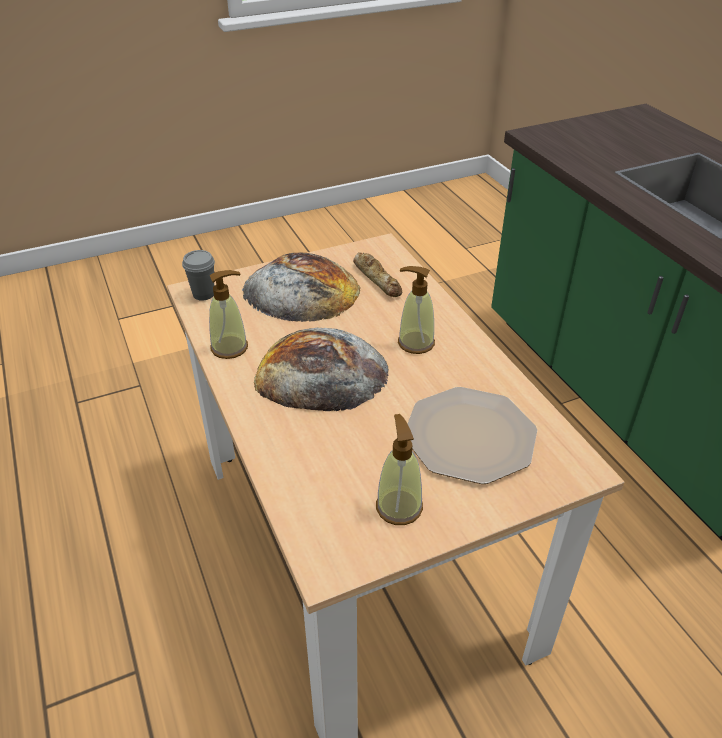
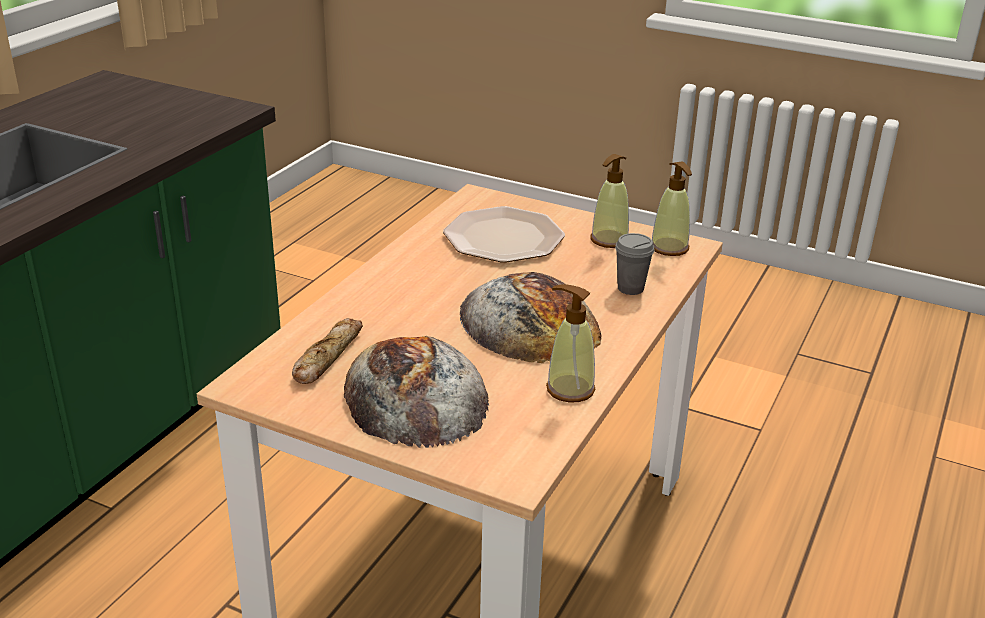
camera: 130 degrees left, 10 degrees down
(203, 294) = (512, 463): grey cup -> grey cup (630, 288)
(415, 343) = (418, 294): soap dispenser -> soap dispenser (669, 248)

